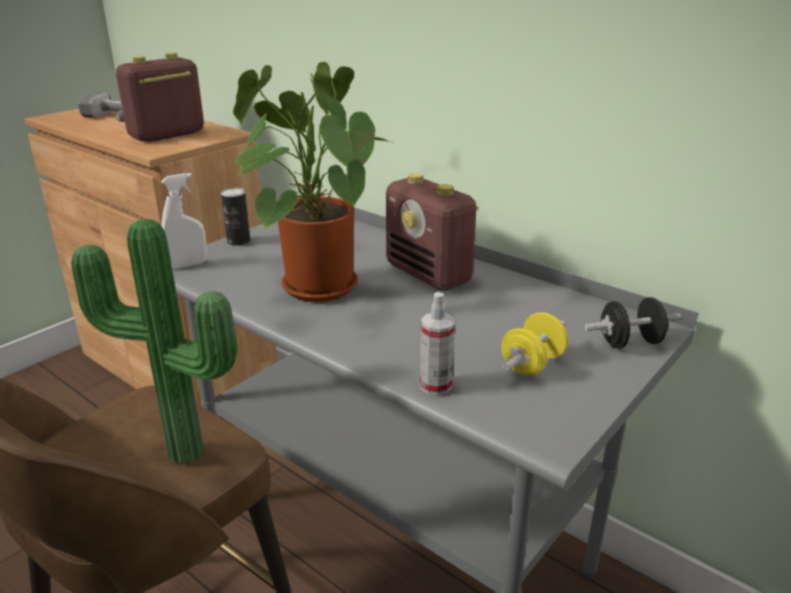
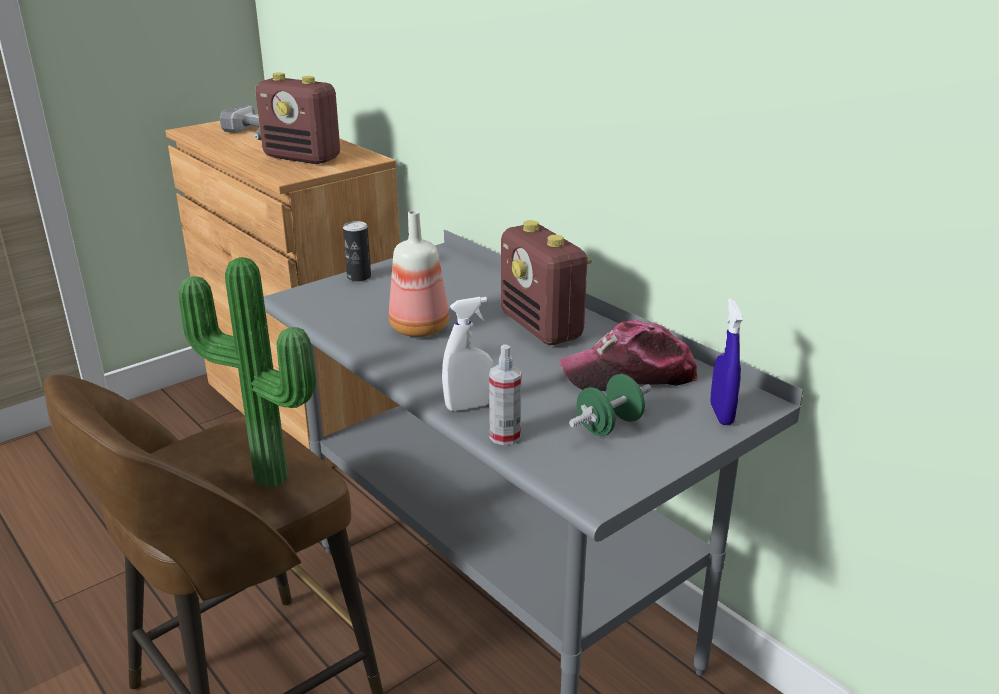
camera: 10 degrees right, 0 degrees up
(166, 135) = (303, 158): radio -> radio turned 120 degrees counterclockwise
(188, 265) = (303, 298): white spray bottle -> white spray bottle (468, 406)
(313, 284) = (420, 328): potted plant -> bottle
(528, 312) = (629, 374): none -> cap
(532, 364) = (609, 426): yellow dumbbell -> green dumbbell
(630, 343) = (721, 414): black dumbbell -> blue spray bottle

